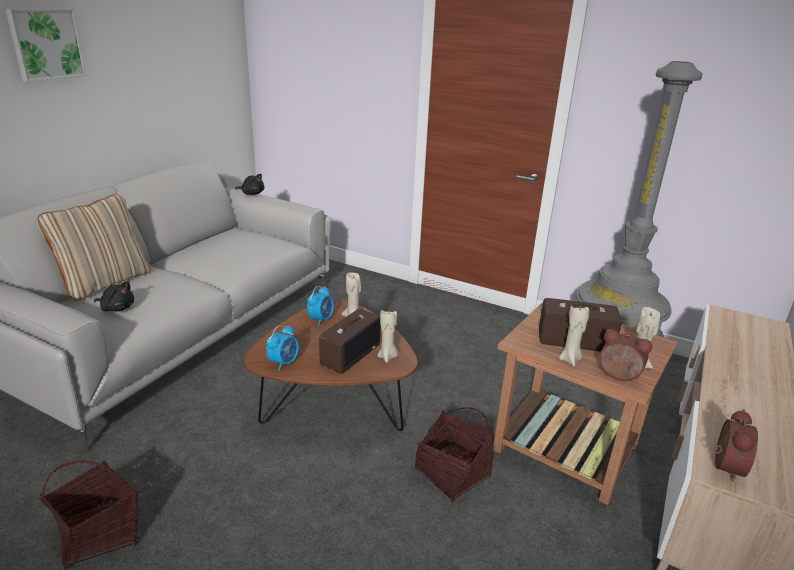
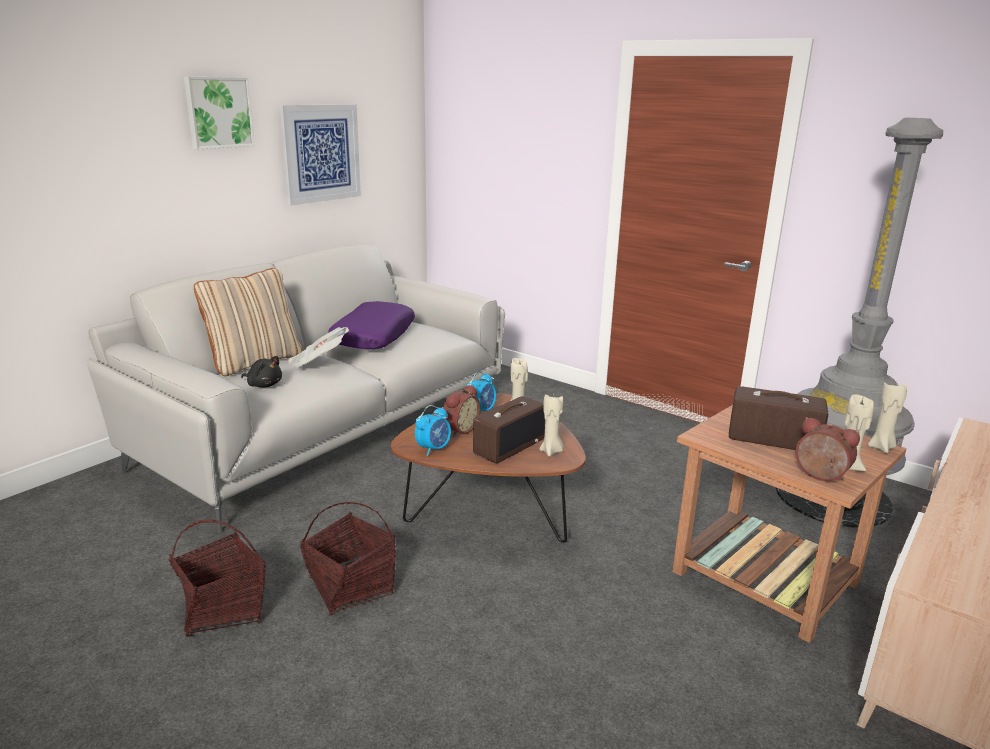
camera: 10 degrees right, 5 degrees down
(152, 79) = (321, 153): none -> picture
(167, 280) = (318, 363): none -> newspaper
(215, 249) = (373, 336): none -> purple pillow
(252, 193) = (419, 281): black plush toy -> none
(452, 473) = (619, 591): basket -> basket (350, 586)
(570, 359) = (763, 456): beige candle -> beige candle (881, 447)
(724, 465) = (941, 577): alarm clock -> alarm clock (459, 429)

